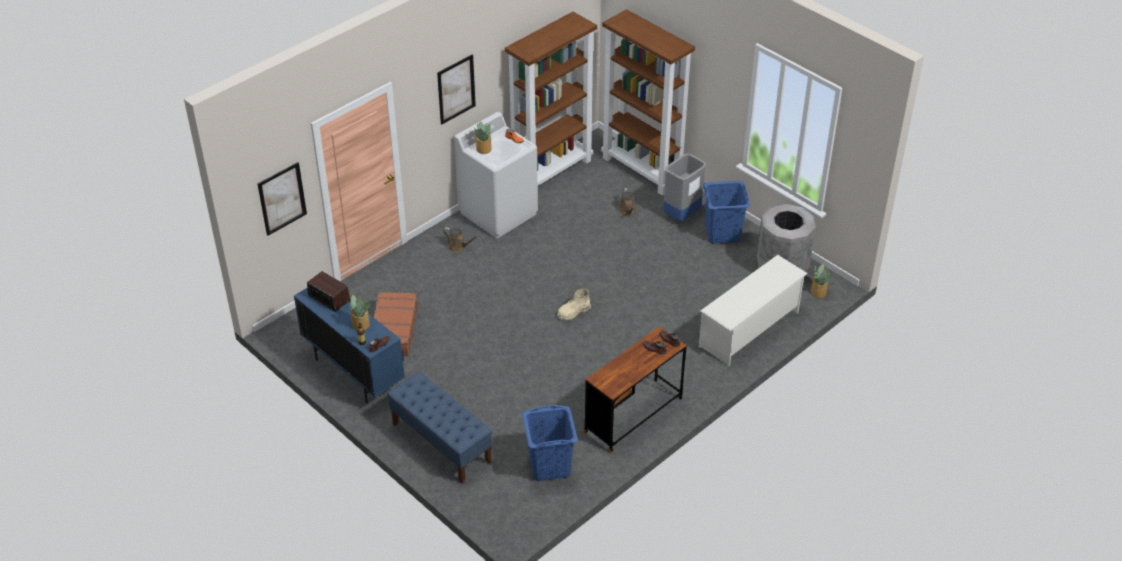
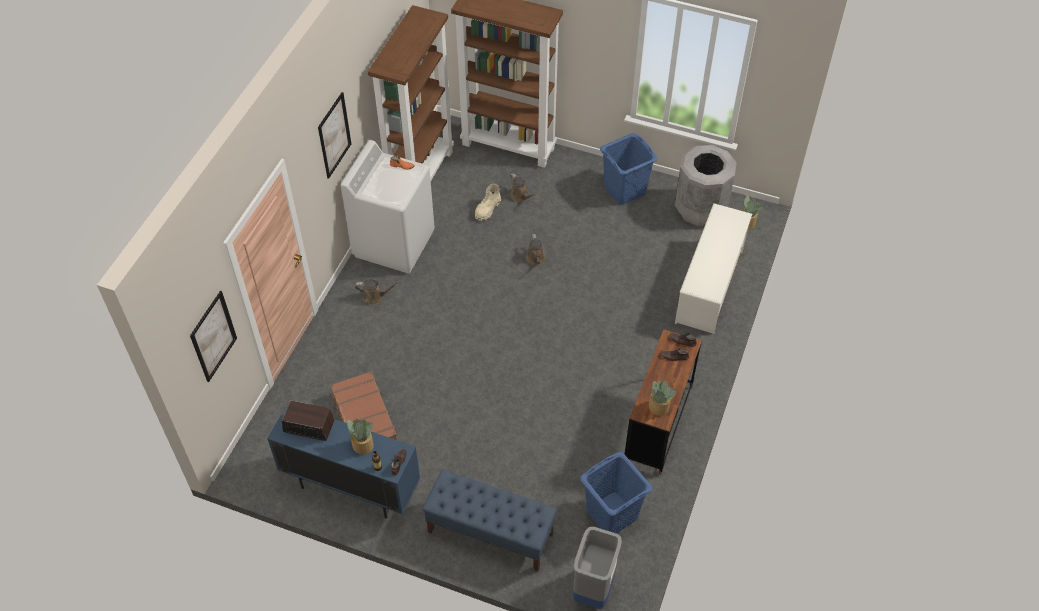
camera: 25 degrees left, 10 degrees up
(483, 149) = (376, 188): potted plant -> potted plant (659, 407)
(573, 312) = (534, 330): beige boot -> beige boot (487, 210)
(609, 261) = (536, 259): none -> brown watering can
(682, 215) = (575, 183): grey trash can -> grey trash can (594, 589)

